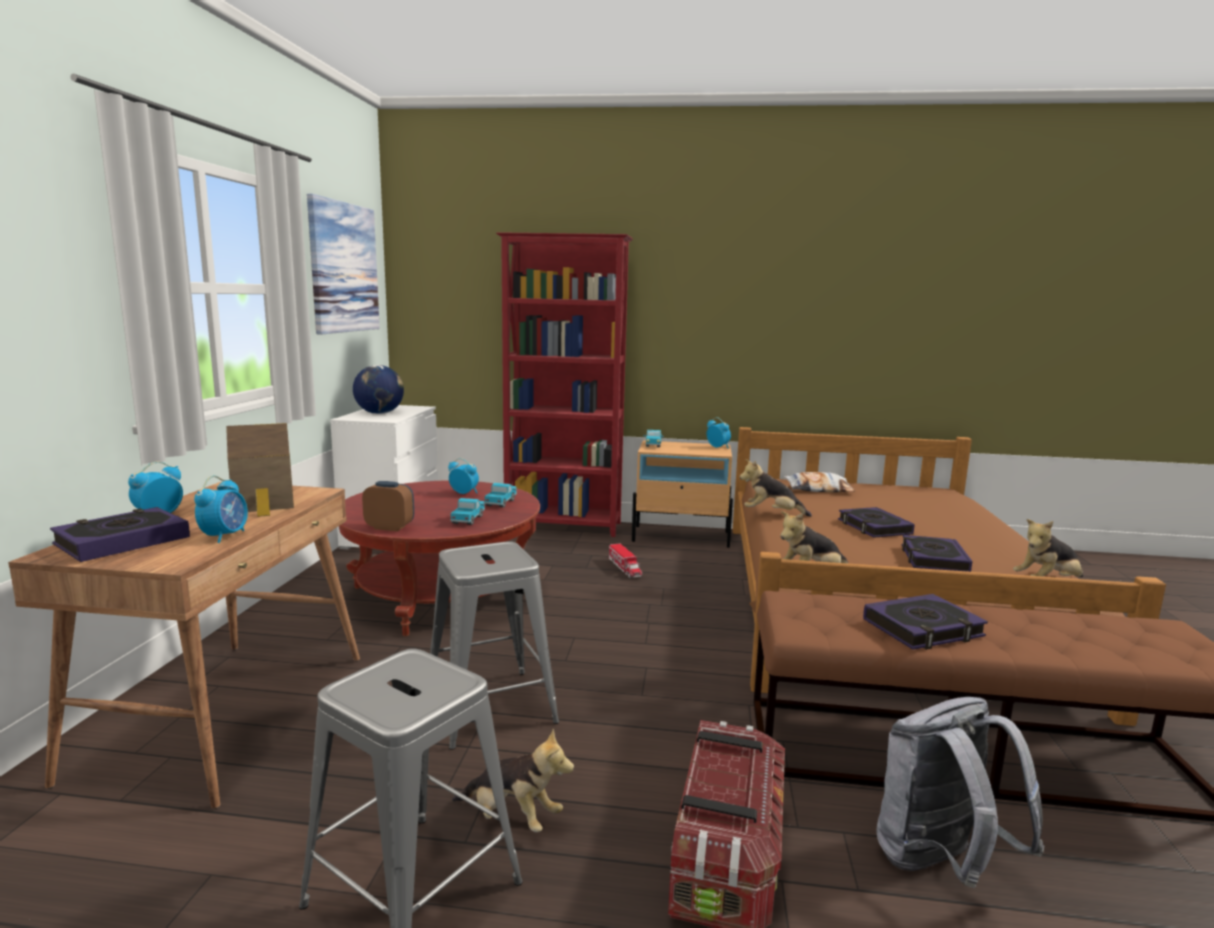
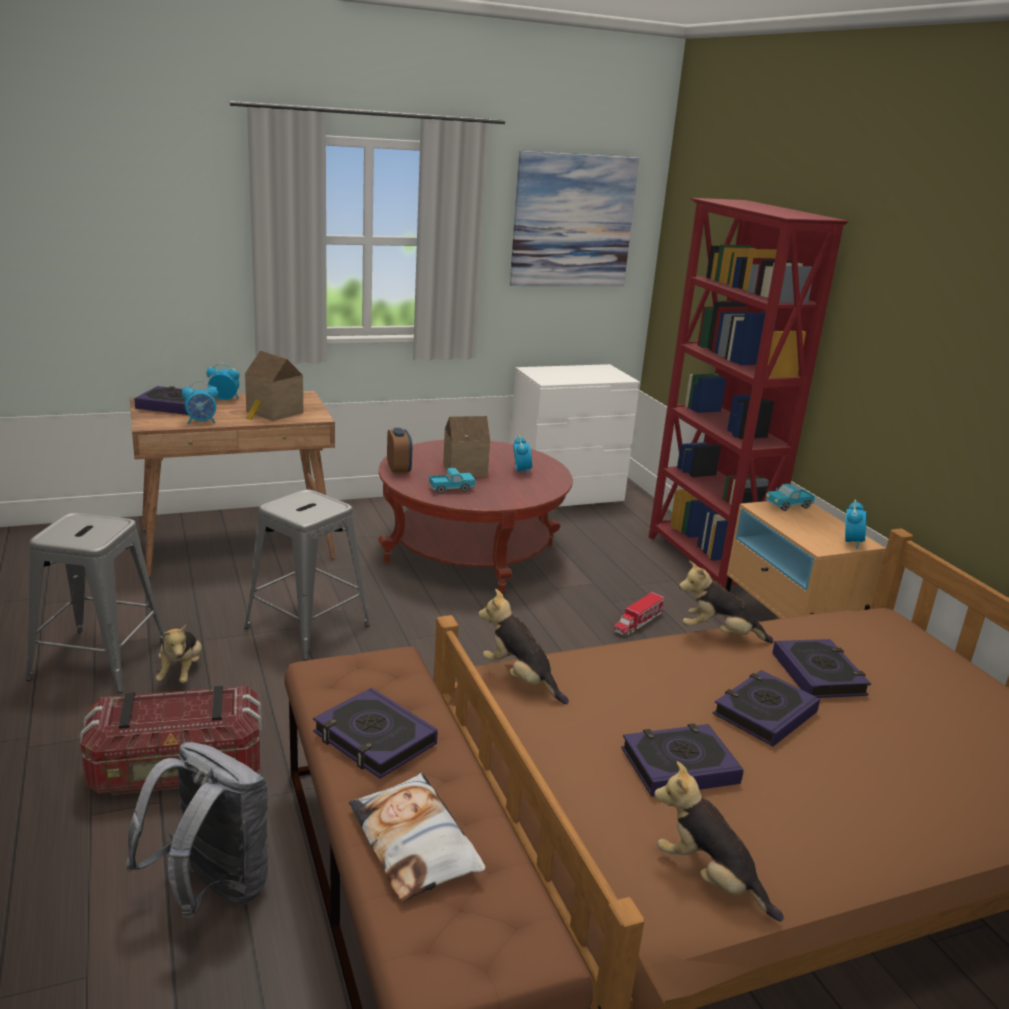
camera: 60 degrees right, 10 degrees up
(379, 413) = (567, 373): globe -> none
(429, 507) = (464, 469): none -> toy house
(501, 502) = (514, 490): toy truck -> none
(771, 514) = (719, 634): plush toy -> plush toy turned 60 degrees counterclockwise
(818, 489) = (897, 658): pillow -> pillow (415, 844)
(831, 506) = (818, 674): none -> book

